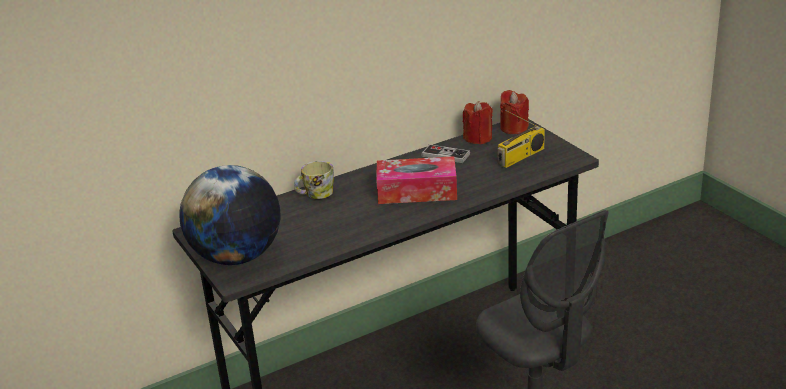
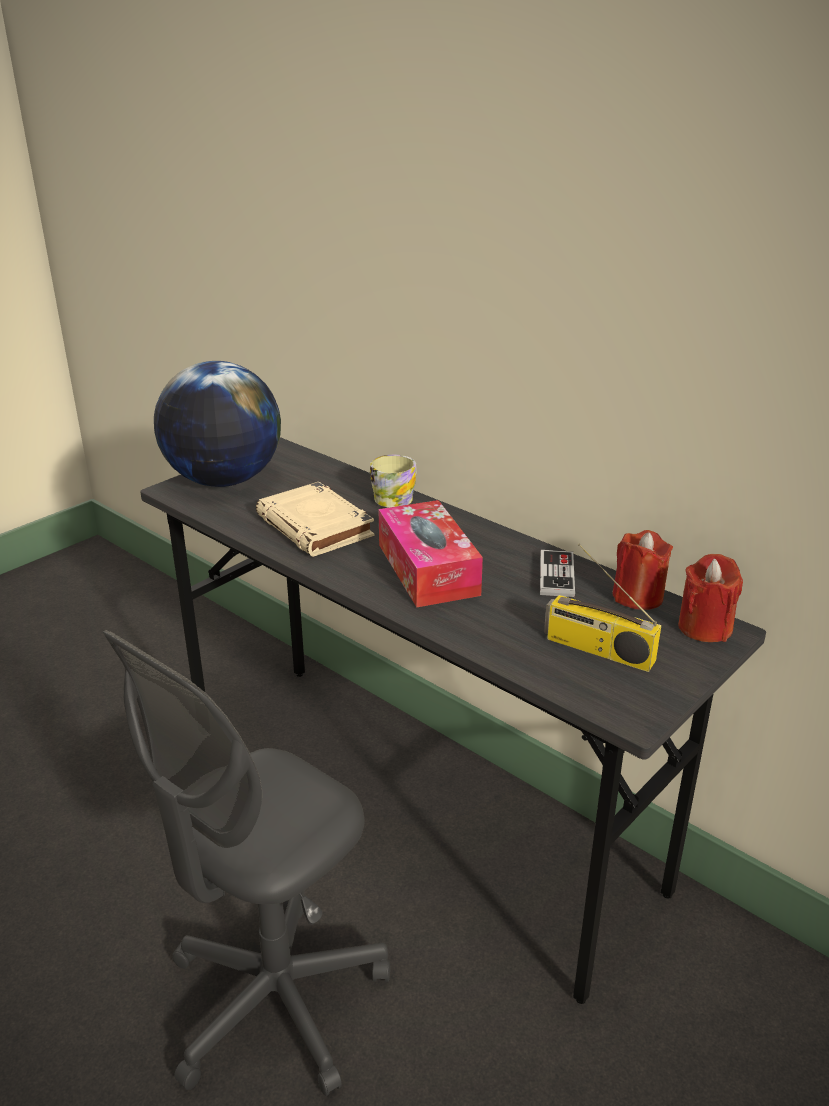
camera: 70 degrees right, 0 degrees up
(339, 223) = (316, 527): none -> beige book

